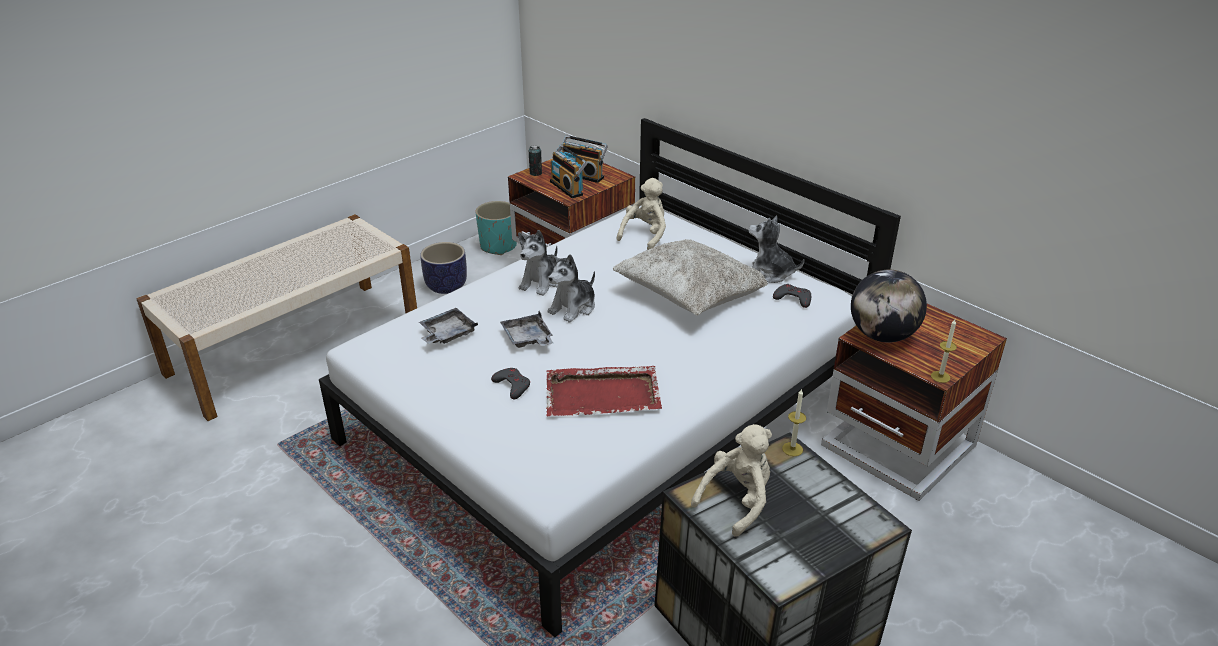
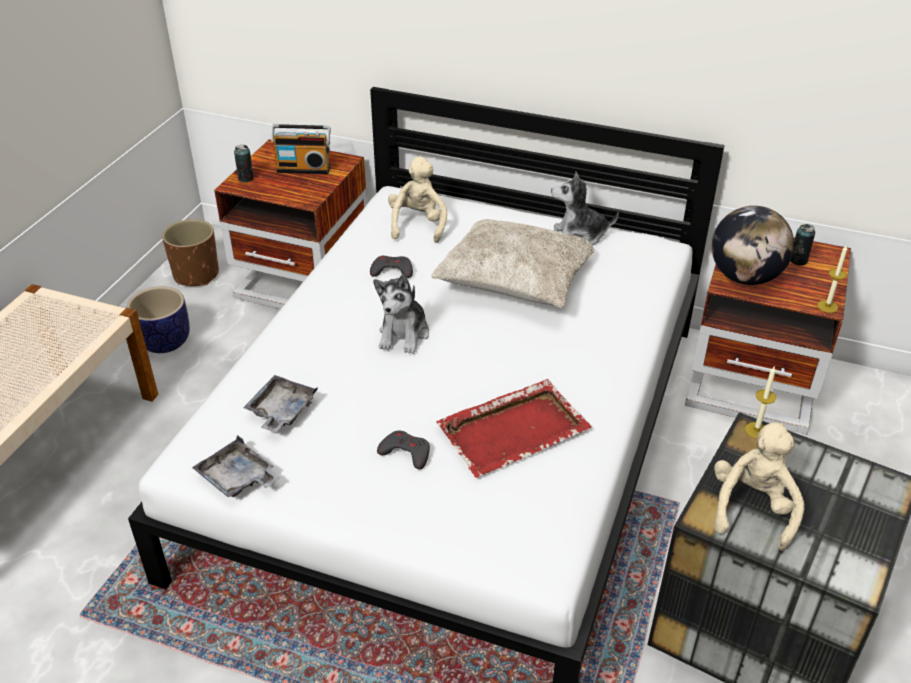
camera: 25 degrees left, 5 degrees up
(498, 246) = (196, 275): turquoise planter -> brown planter
(528, 339) = (381, 388): grey tray -> grey tray (238, 479)
(542, 282) = (344, 313): plush toy -> none
(568, 188) = (298, 188): radio -> none
(793, 298) = (624, 259): grey game controller -> grey game controller (392, 270)
(944, 335) = (798, 260): none -> can

